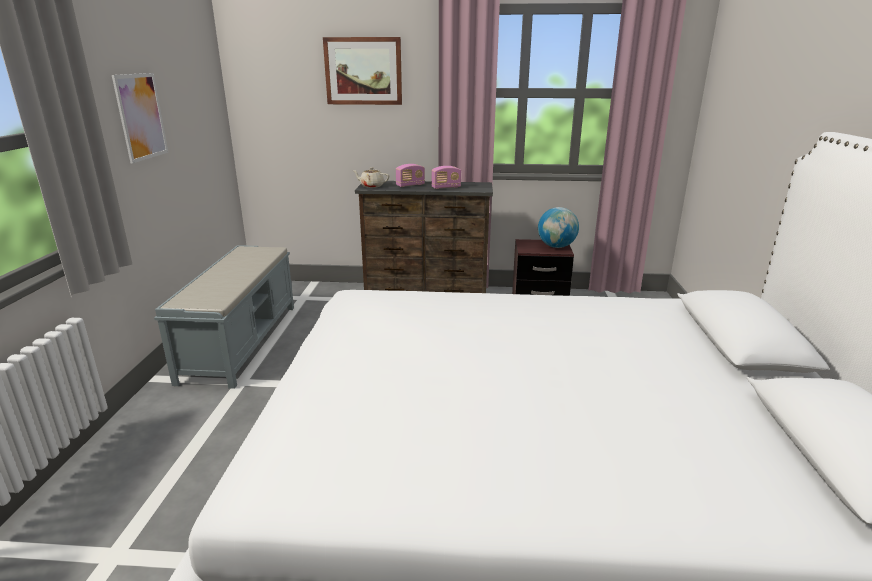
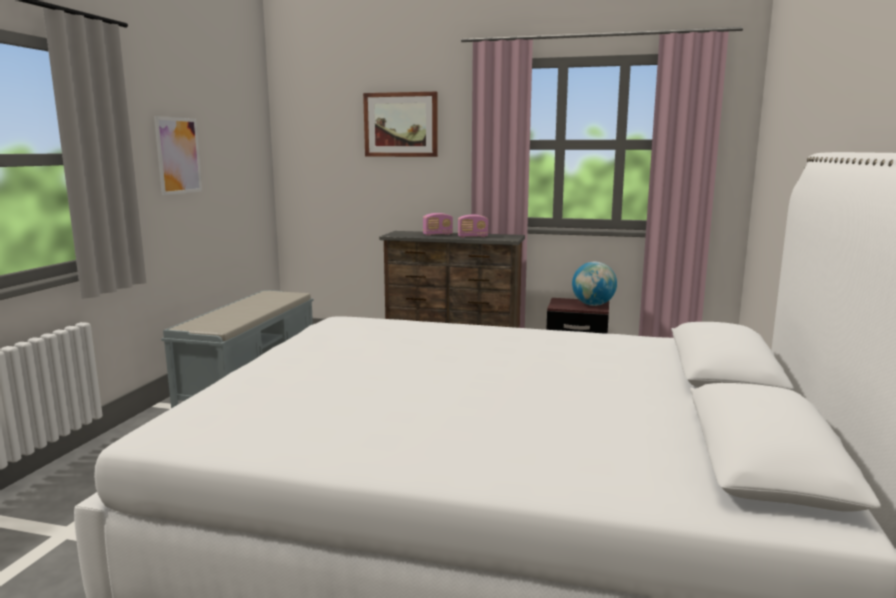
camera: 10 degrees right, 10 degrees down
(371, 186) = (398, 234): beige teapot -> none

